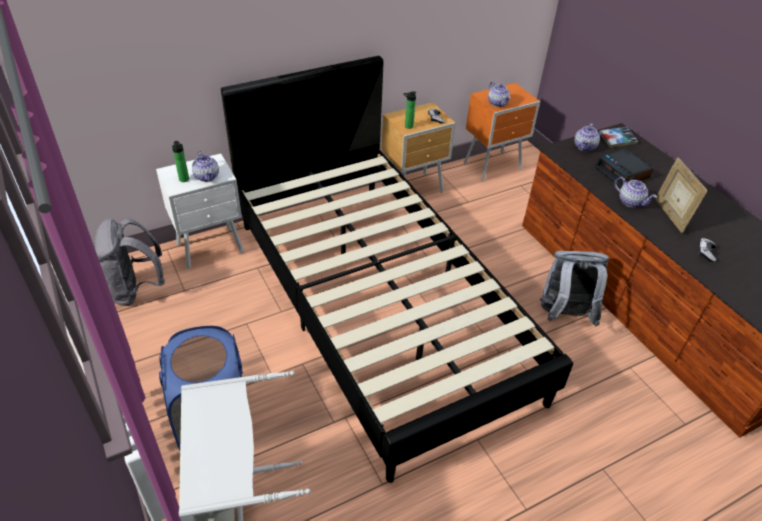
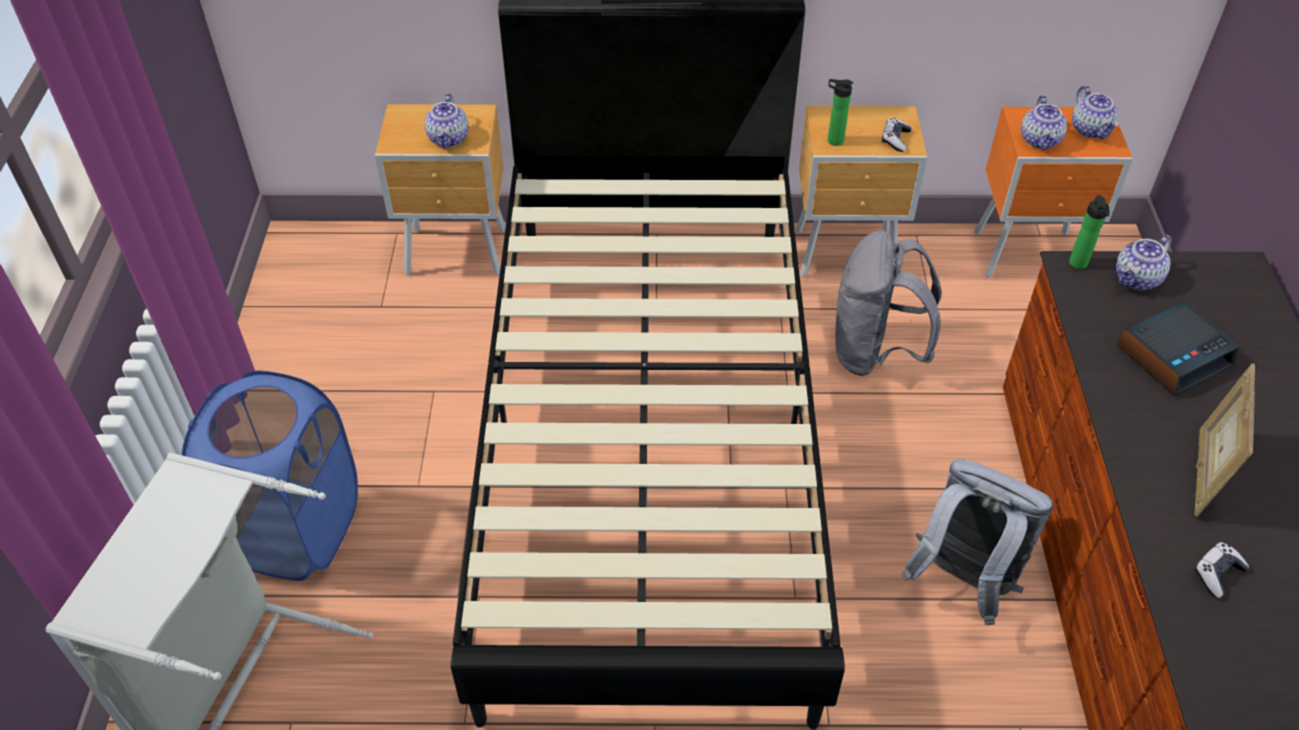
camera: 30 degrees right, 5 degrees up
(135, 290) = (317, 282): grey backpack -> grey backpack (874, 353)
(184, 180) = (413, 135): bottle -> bottle (1078, 265)
(212, 249) = (459, 253): white nightstand -> brown nightstand
(617, 140) = (1221, 285): book -> none
(622, 173) = (1173, 355): alarm clock -> alarm clock turned 120 degrees counterclockwise
(631, 202) = (1142, 418): teapot -> teapot (1091, 130)

